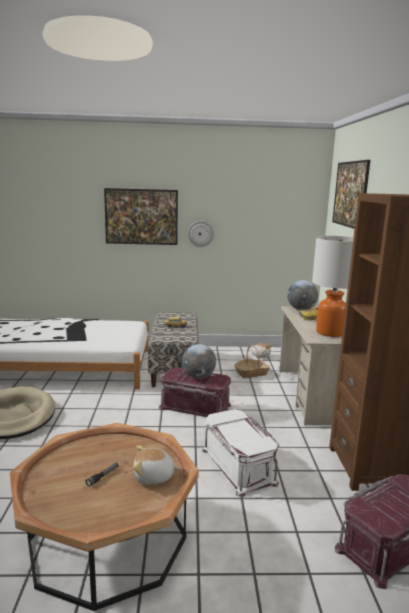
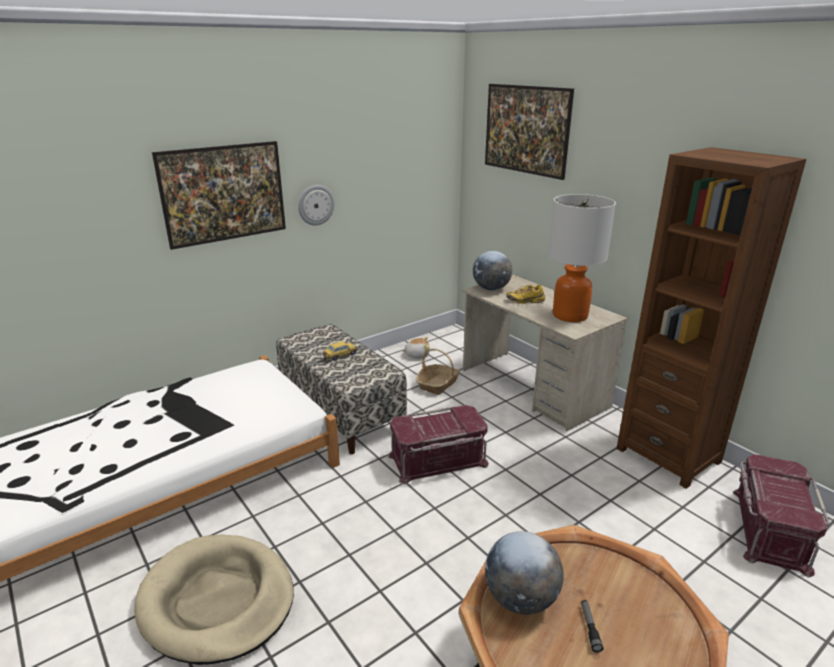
camera: 35 degrees left, 10 degrees up
(154, 477) = (632, 592): plush toy -> none
(198, 377) = (438, 421): globe -> globe (520, 599)
(239, 465) = (574, 515): white storage box -> none

